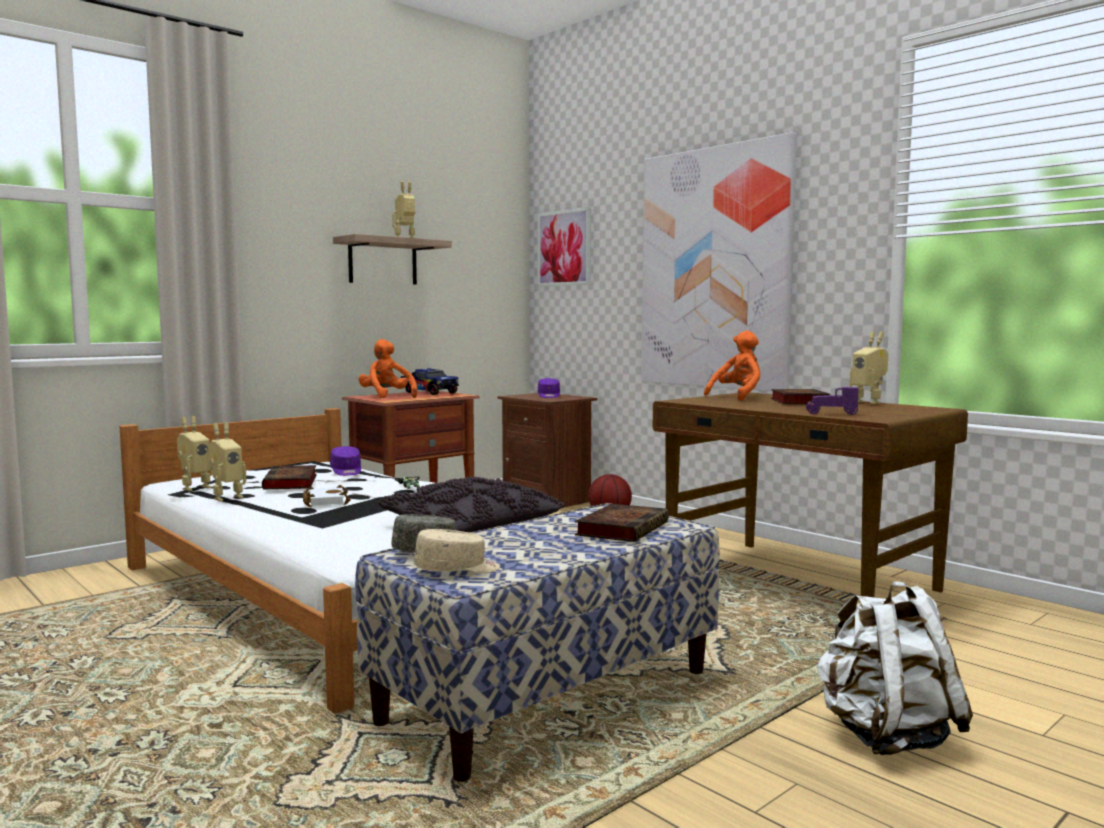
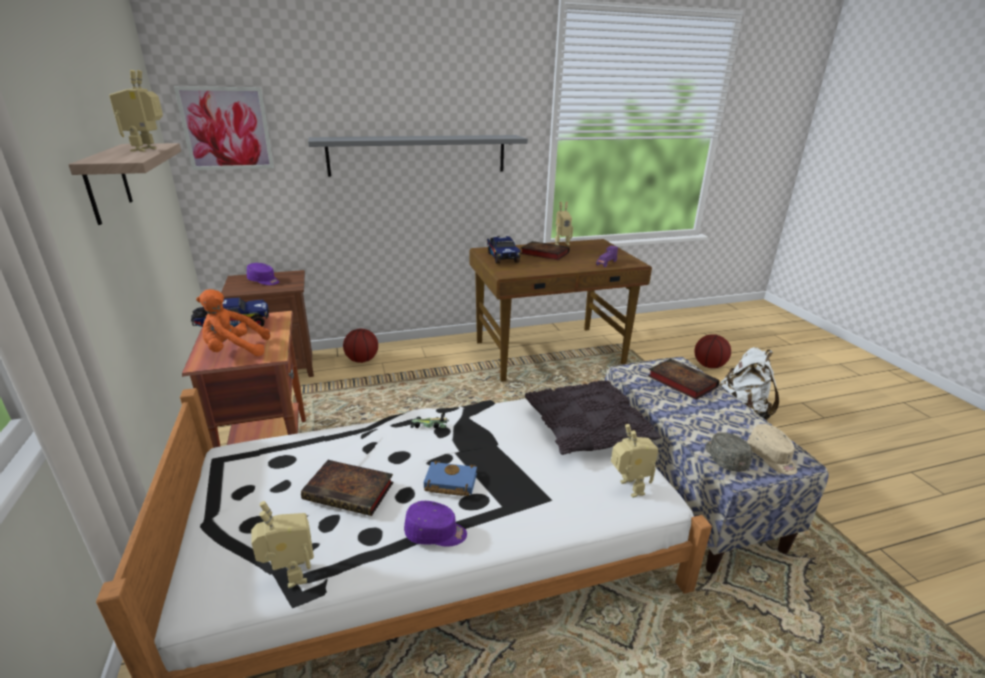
camera: 65 degrees left, 20 degrees up
(226, 497) = (373, 551): toy robot -> toy robot (628, 489)
(324, 501) = (449, 483): white book -> blue book
(346, 471) = (326, 446): purple cap -> purple cap (436, 533)
(457, 570) = (771, 457): beige cap -> beige cap turned 150 degrees clockwise
(715, 268) = (418, 155): picture -> grey shelf
(738, 397) = (502, 257): orange plush toy -> toy truck
(1027, 696) = (709, 366): none -> basketball

